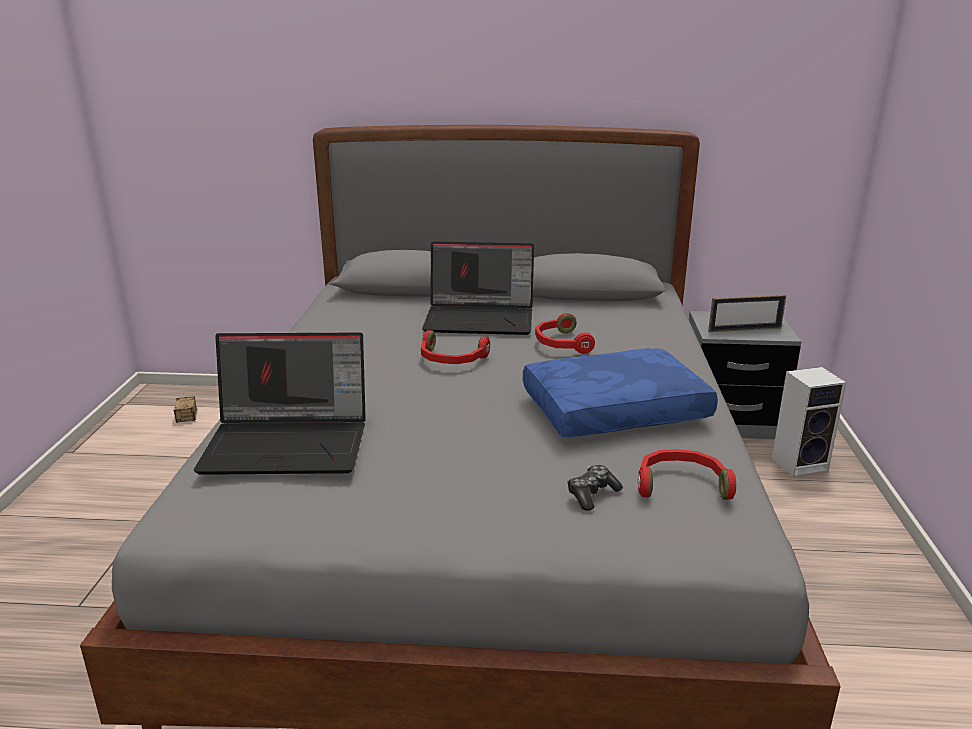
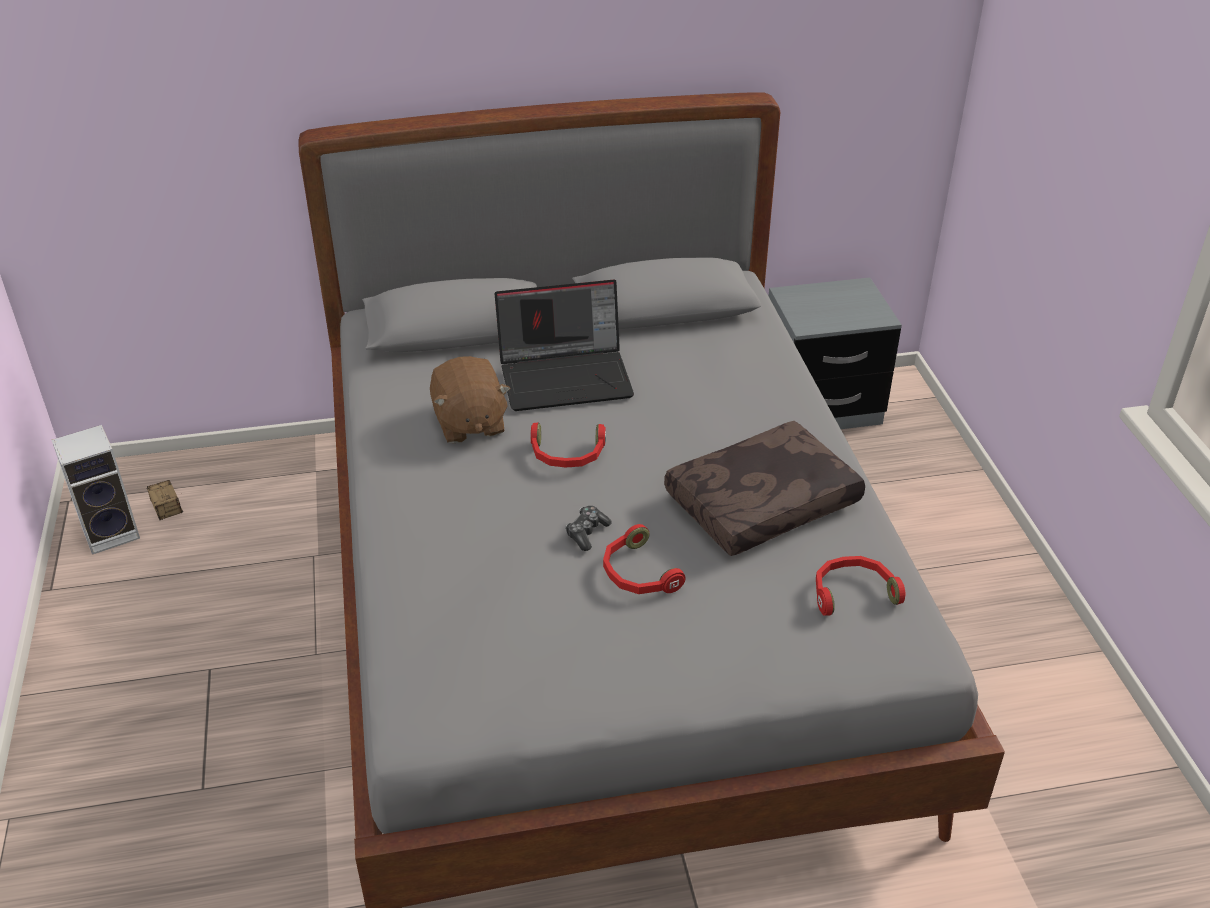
camera: 15 degrees left, 15 degrees up
(290, 443) = (467, 613): laptop -> none
(383, 335) = (469, 423): none -> brown plush toy
(560, 343) = (672, 407): red headphones -> red headphones (637, 574)
(592, 494) = (779, 620): game controller -> game controller (587, 533)
(614, 412) = (762, 505): blue pillow -> brown pillow
(744, 329) = (837, 313): picture frame -> none
(800, 463) = (906, 456): speaker -> speaker (113, 532)

